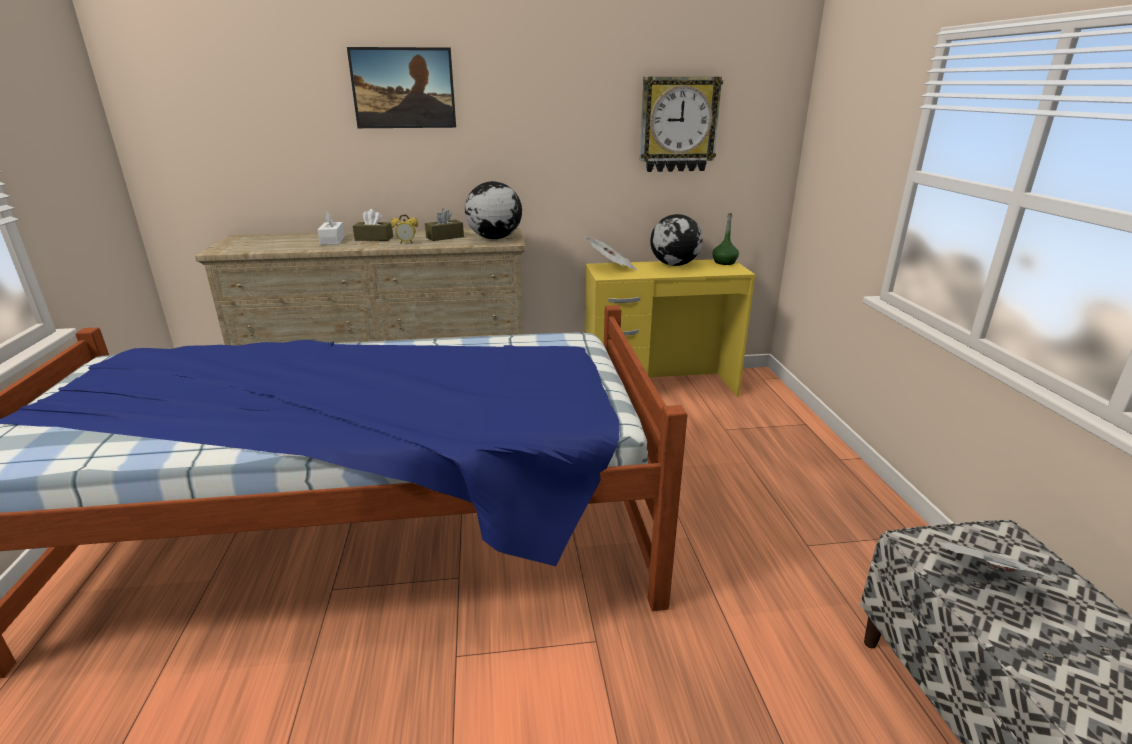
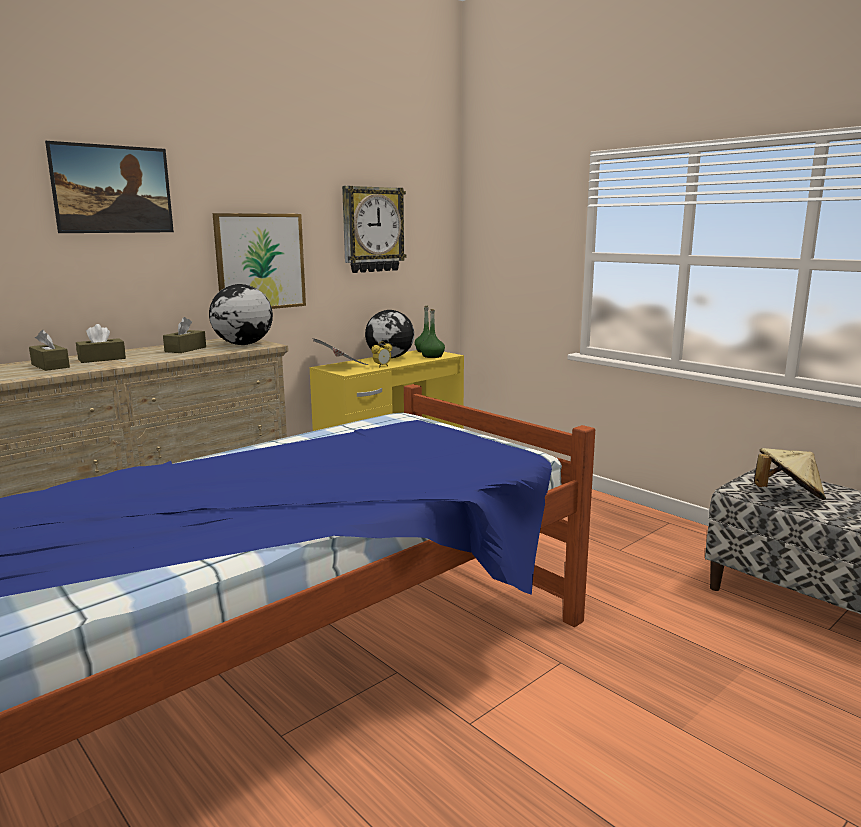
camera: 35 degrees left, 10 degrees down
(332, 240) = (50, 366): white tissue box -> brown tissue box
(406, 243) = (154, 357): alarm clock -> alarm clock (382, 366)
(542, 157) = (260, 262): none -> picture
(719, 270) = (432, 356): none -> green bottle
(985, 580) = (788, 496): newspaper -> beige hat

